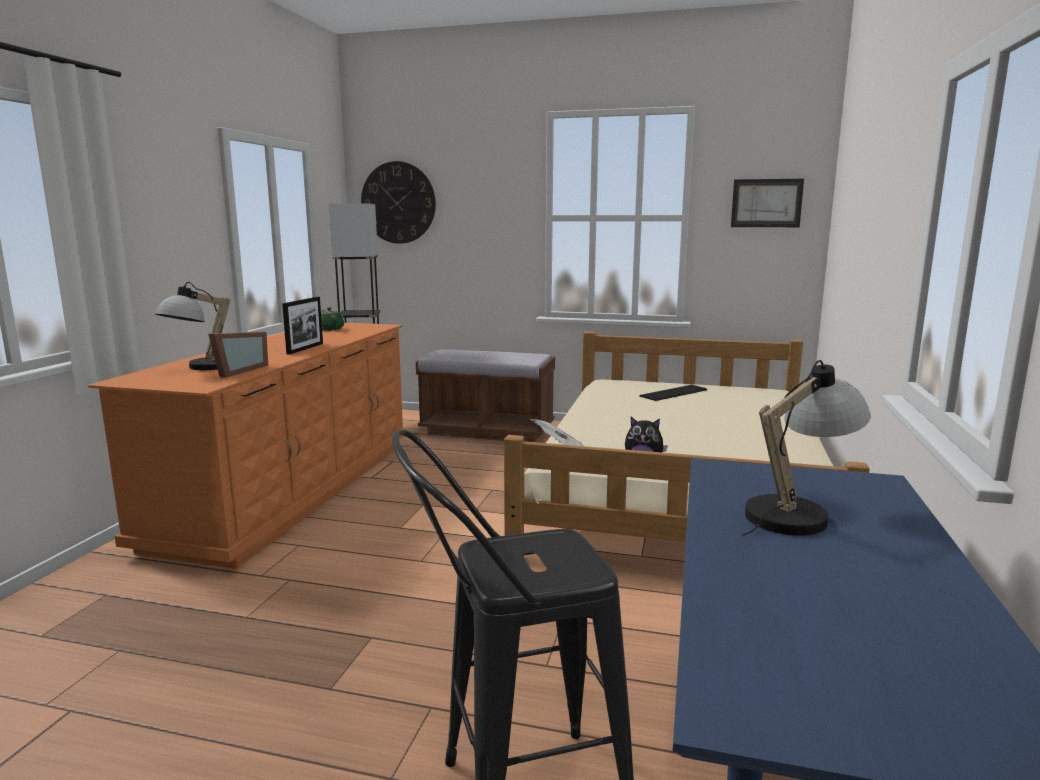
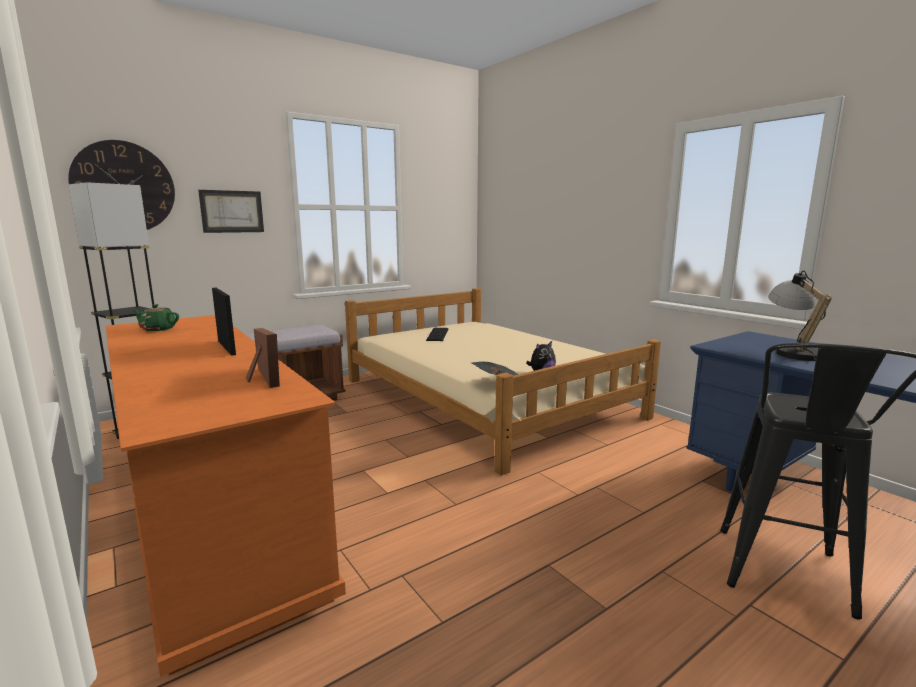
camera: 50 degrees left, 0 degrees up
(202, 368) = (200, 388): table lamp -> none
(766, 203) = (445, 199): picture -> picture (232, 211)

